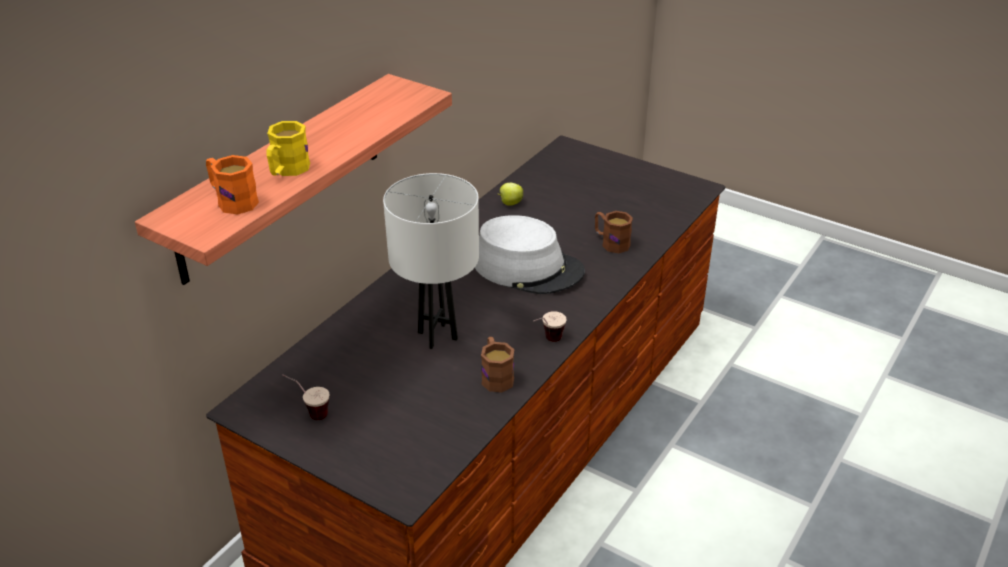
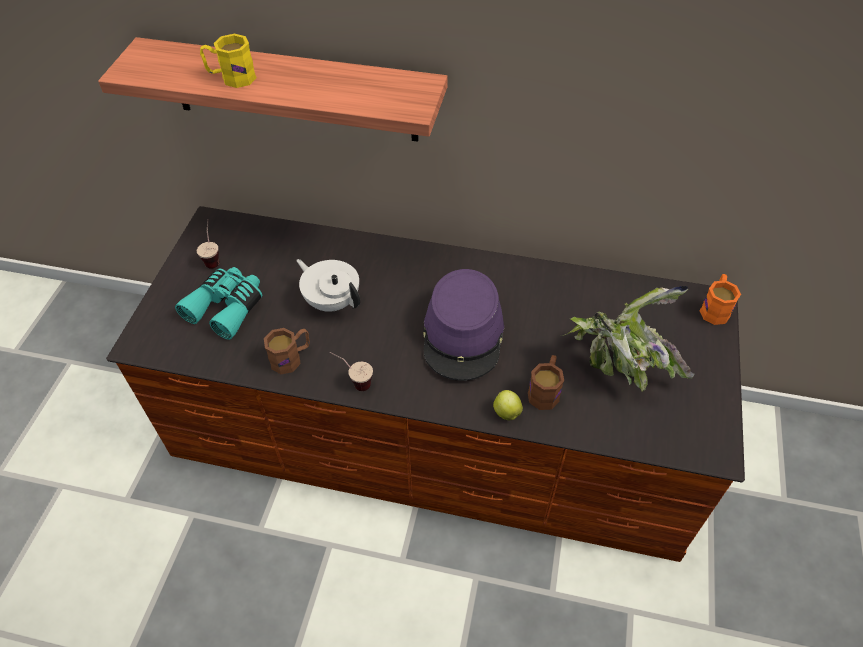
camera: 70 degrees right, 15 degrees up
(232, 200) = (175, 67): orange mug -> orange mug (715, 308)
(396, 411) = (227, 307): none -> turquoise binoculars
(437, 336) = (332, 301): white table lamp -> white teapot
(510, 203) = (567, 287): apple -> apple (506, 412)
(528, 268) = (463, 334): grey hat -> purple hat
(605, 204) = (618, 366): none -> potted plant

